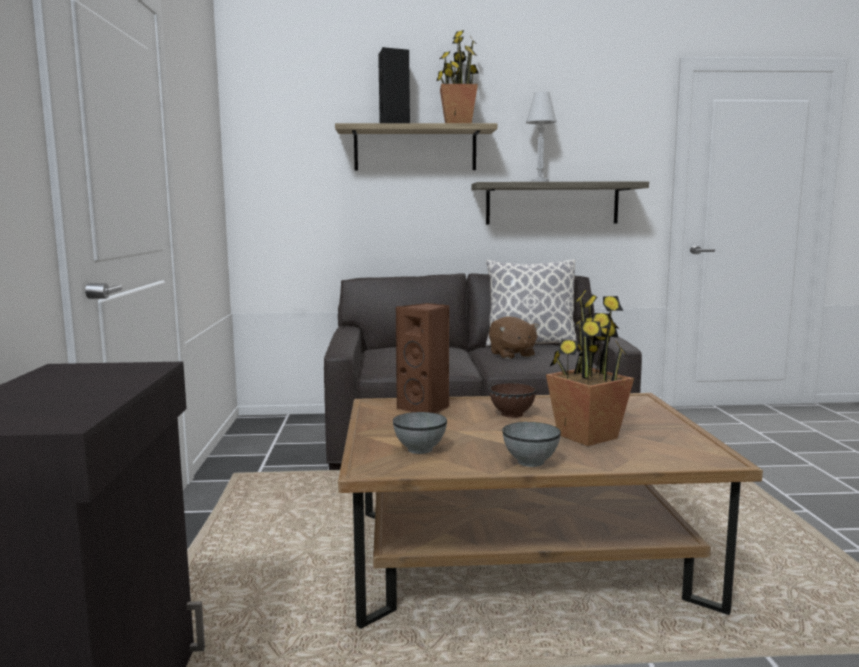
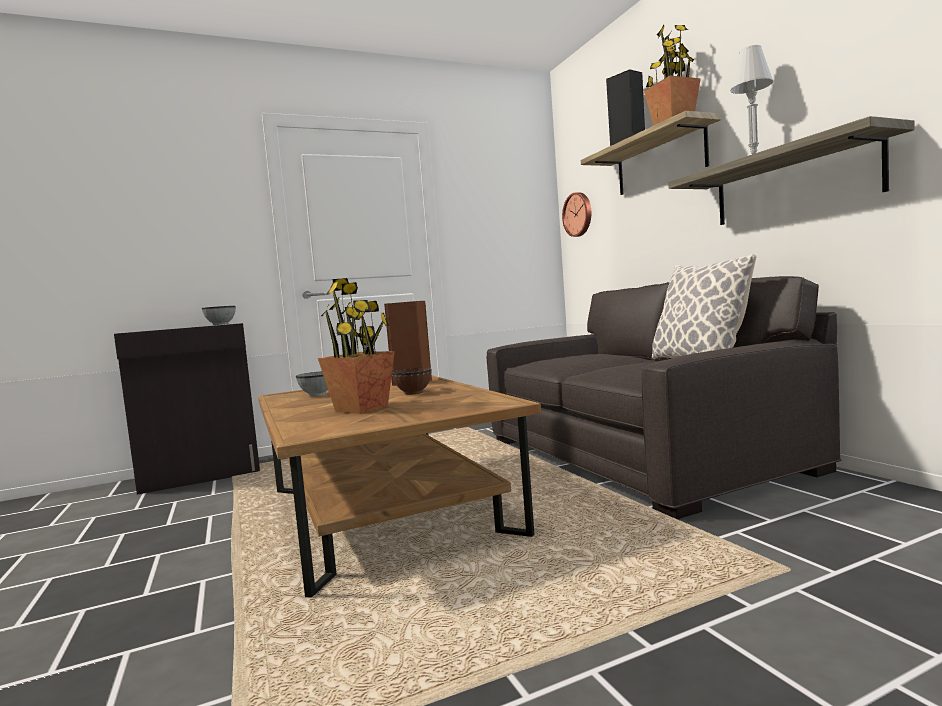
camera: 70 degrees right, 5 degrees down
(271, 177) = (578, 214): none -> wall clock
(511, 355) = (629, 366): brown plush toy -> none
(530, 462) = (291, 408): grey bowl -> grey bowl (220, 324)

